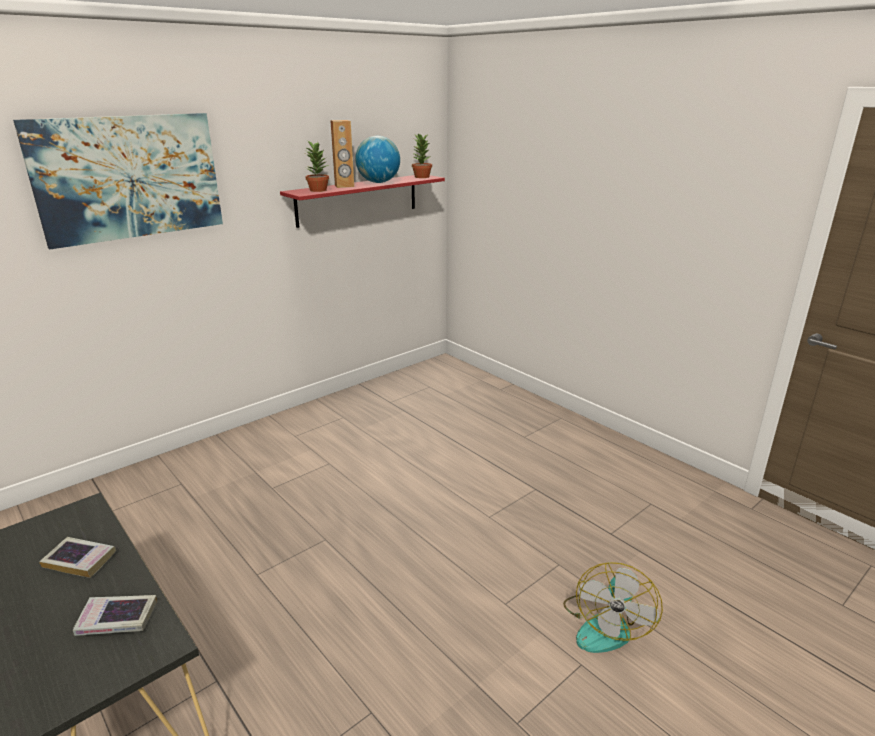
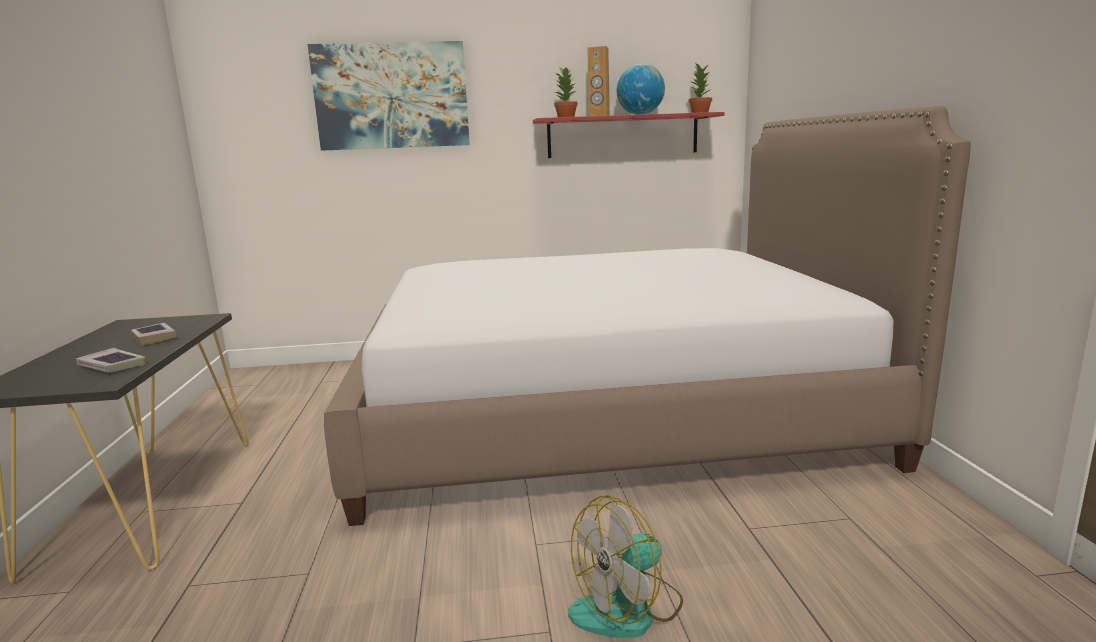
camera: 35 degrees right, 10 degrees down
(434, 466) = (607, 415): none -> bed

